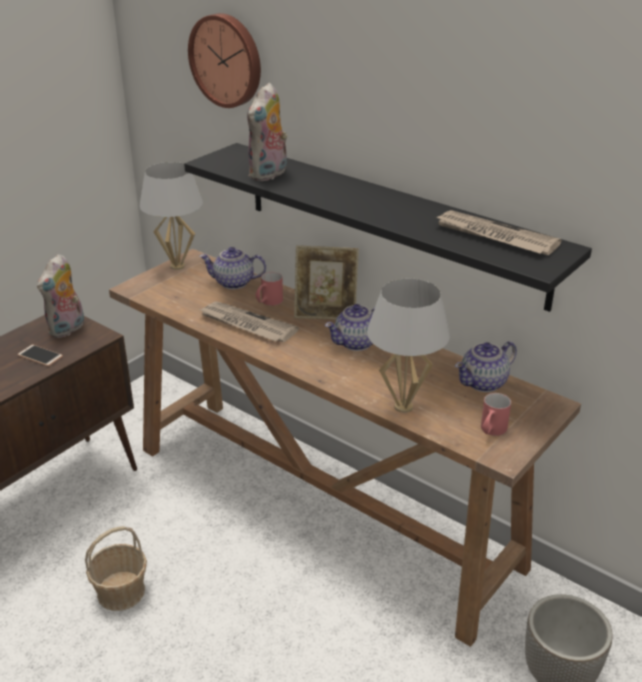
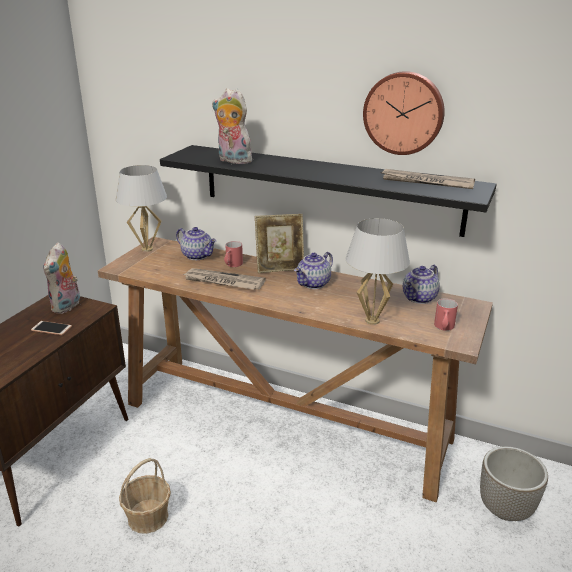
camera: 15 degrees left, 5 degrees down
(227, 60) = (183, 79): wall clock -> wall clock (404, 113)
(233, 283) = (198, 256): teapot -> teapot turned 135 degrees counterclockwise
(269, 174) = (232, 161): plush toy -> plush toy turned 105 degrees clockwise

